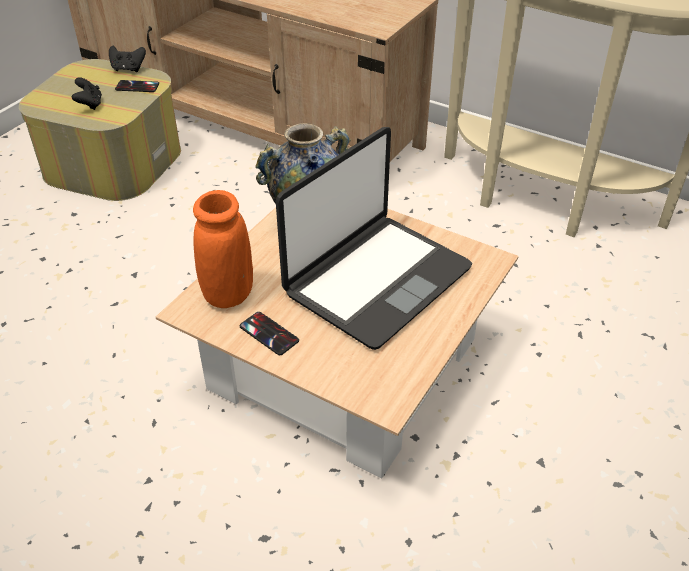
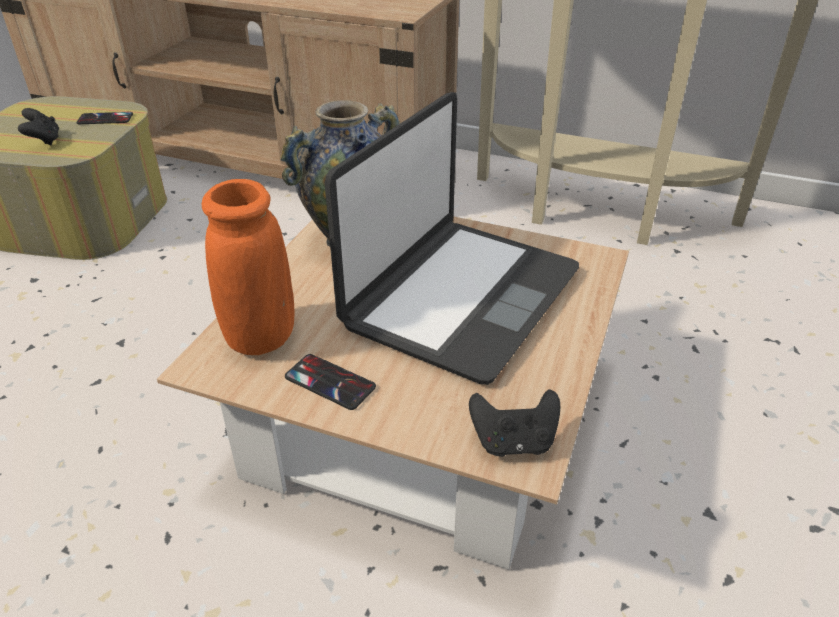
camera: 10 degrees left, 5 degrees down
(128, 69) = (92, 103): black game controller -> black game controller (513, 442)

